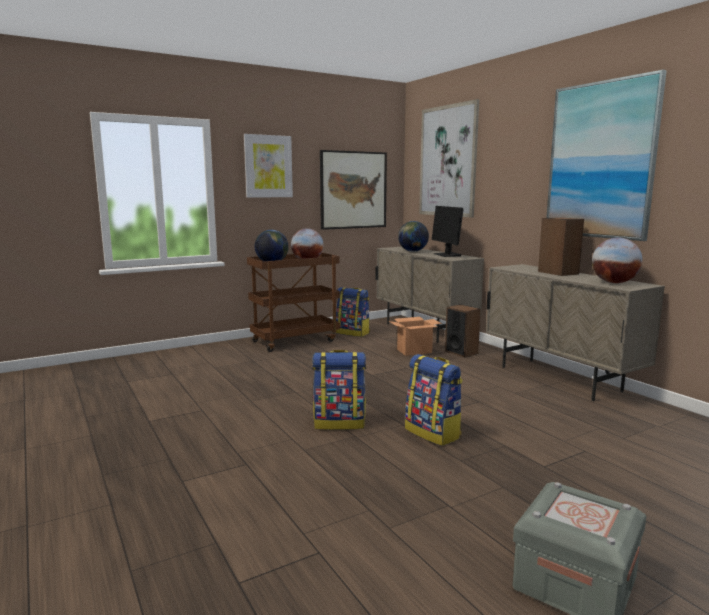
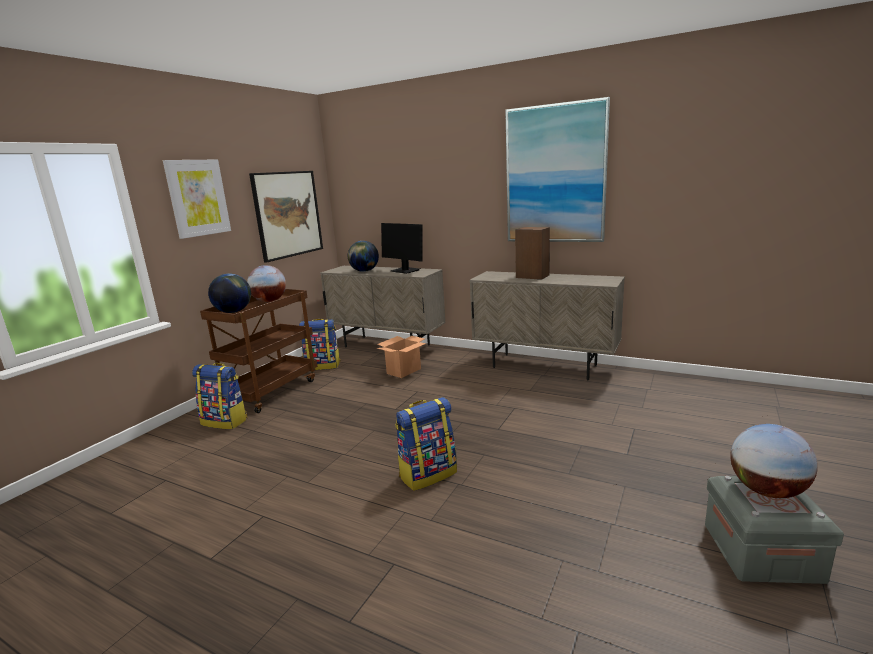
camera: 30 degrees left, 5 degrees up
(433, 433) = (517, 454): backpack -> backpack (225, 421)
(448, 161) = (386, 177): picture -> none
(461, 352) = (444, 361): speaker -> none
(614, 282) = (590, 280): globe -> globe (767, 491)

